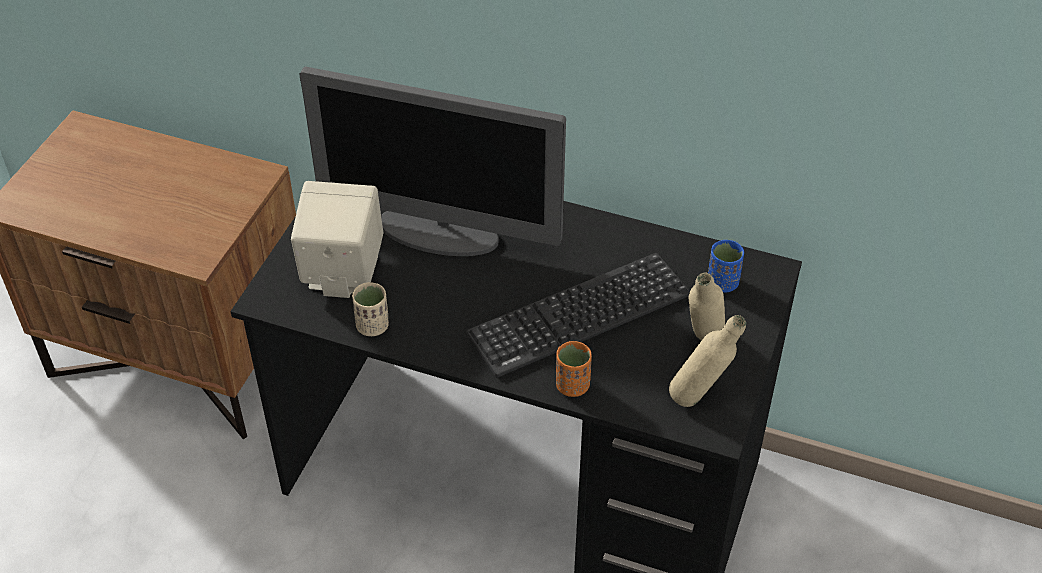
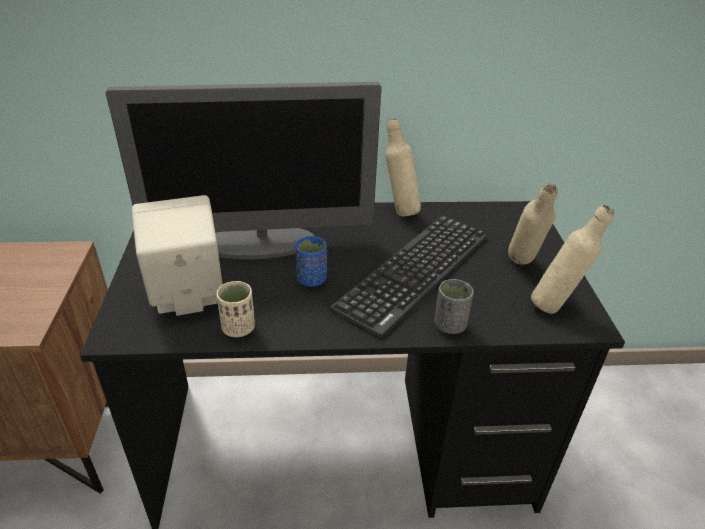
camera: 25 degrees left, 10 degrees down
(572, 385) = (449, 325): orange cup -> grey cup
(616, 229) = (399, 210): none -> beige bottle
(722, 283) = (500, 225): blue cup -> blue cup (311, 279)

